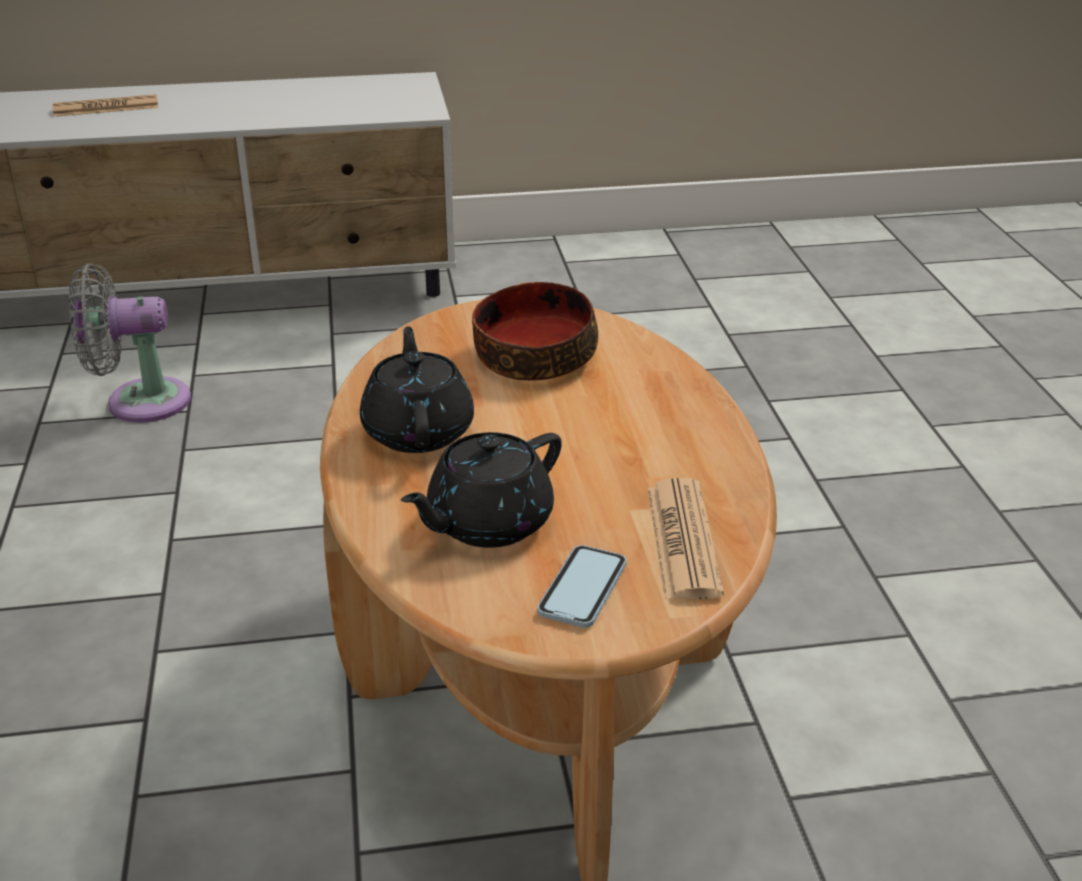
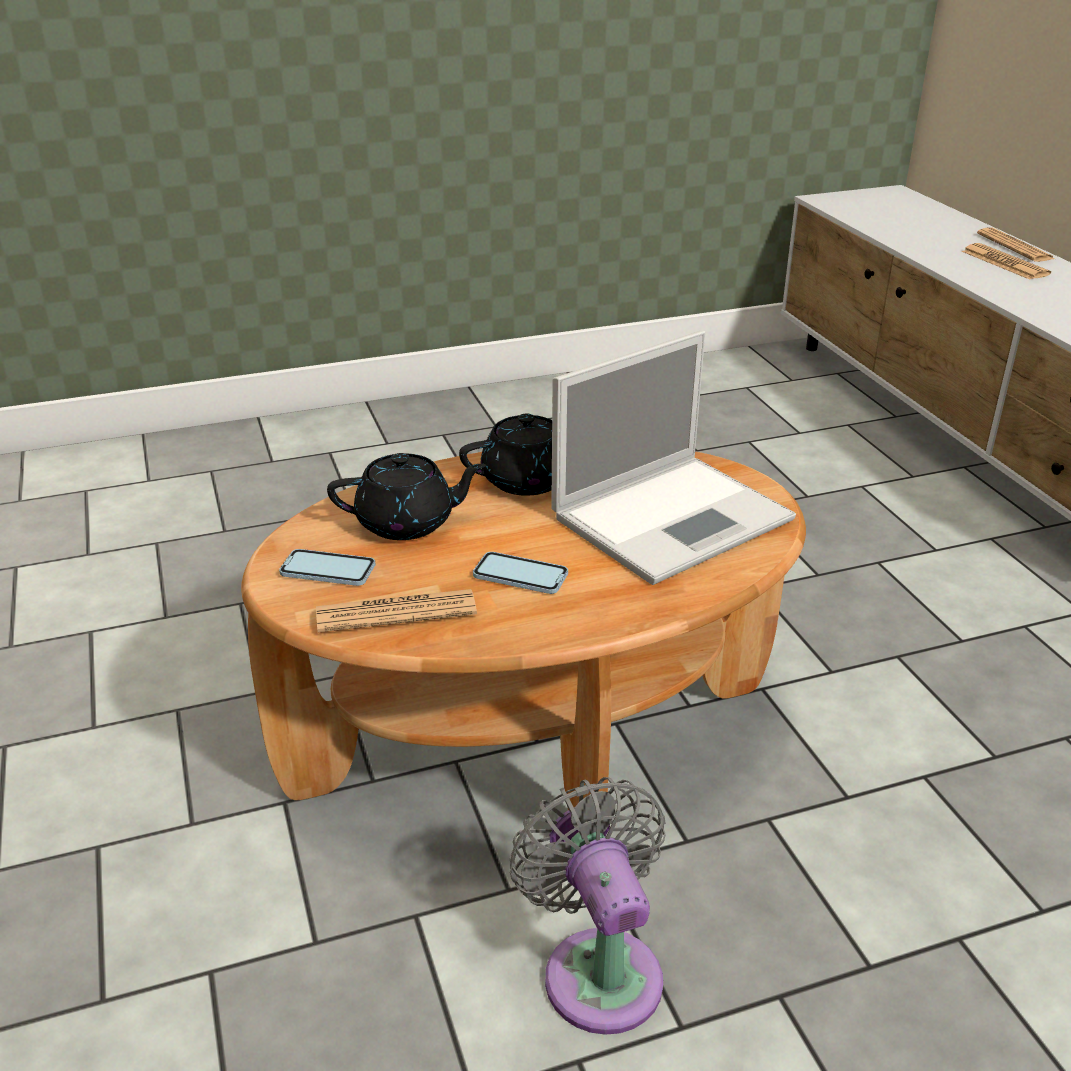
camera: 80 degrees right, 0 degrees up
(69, 95) = (1015, 246): none -> newspaper
(139, 402) = (804, 472): grey fan -> grey fan (598, 969)
(487, 523) = (407, 523): black teapot -> black teapot turned 135 degrees clockwise
(533, 356) = (675, 516): bowl -> laptop
(624, 455) = (520, 575): none -> phone

